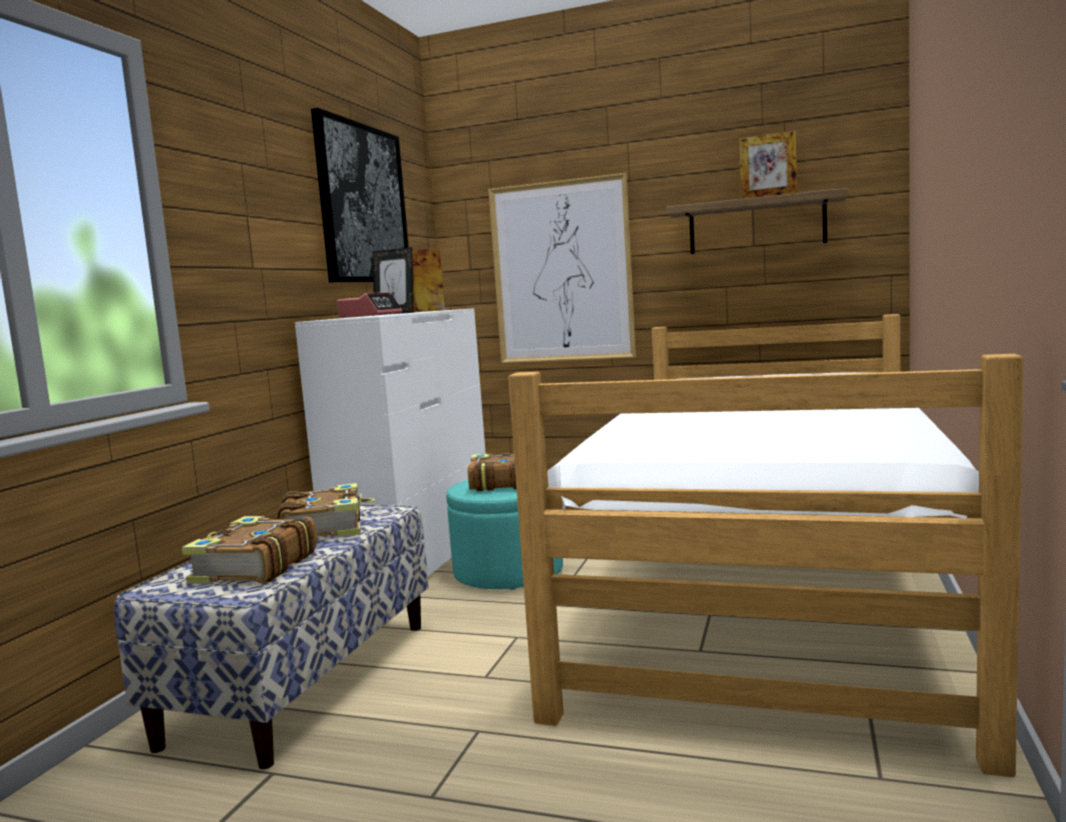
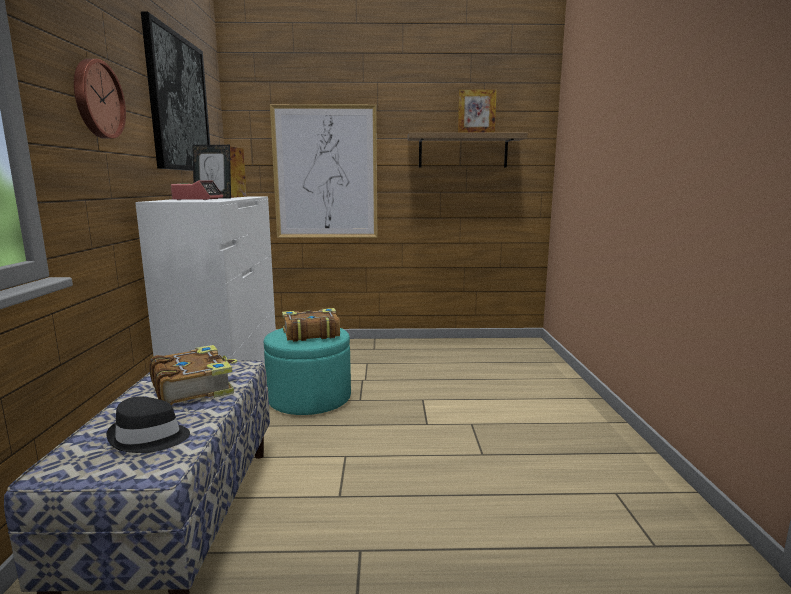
camera: 20 degrees left, 5 degrees up
(251, 213) = (97, 99): none -> wall clock
(253, 568) = (149, 438): book -> black hat
(769, 588) = (496, 399): bed -> none

